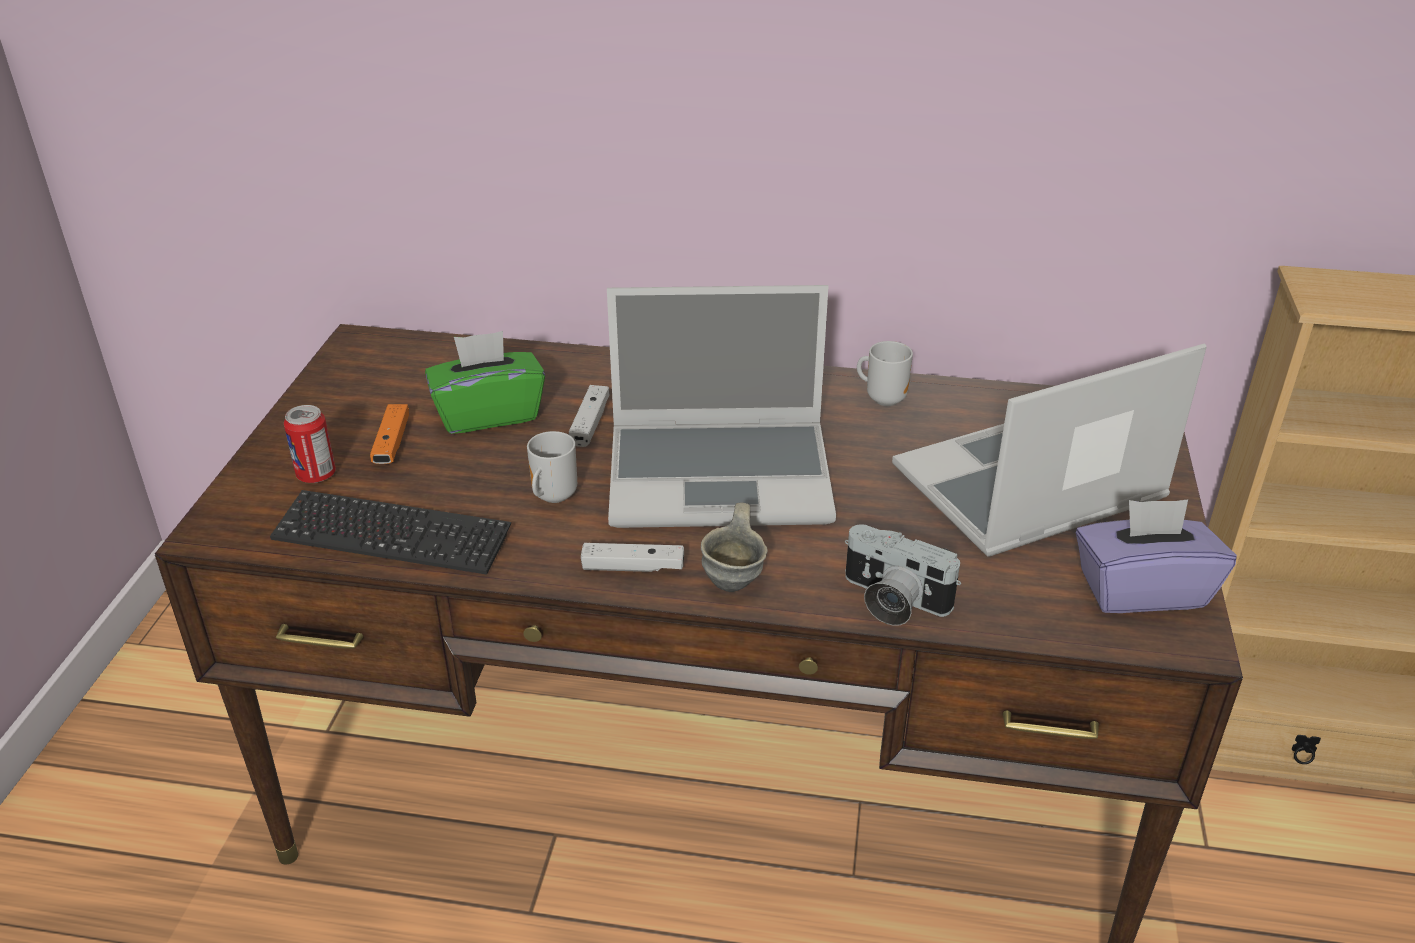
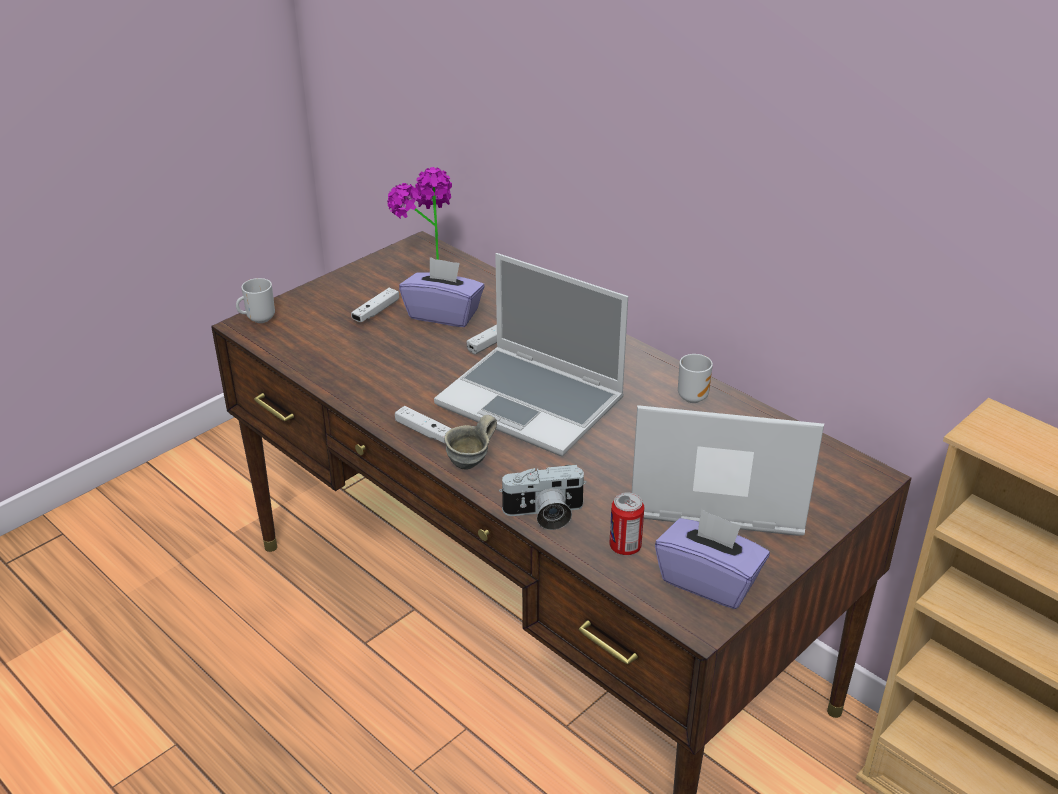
camera: 35 degrees right, 0 degrees up
(316, 475) = (321, 314): can -> can (625, 547)
(392, 443) = (376, 312): orange game controller -> white game controller
(392, 536) = (324, 363): keyboard -> none
(399, 366) = (426, 268): none -> potted plant
(488, 414) = (444, 314): green tissue box -> purple tissue box
(551, 497) = (425, 375): mug -> mug (259, 319)
(891, 601) = (544, 515): camera -> camera turned 75 degrees counterclockwise

